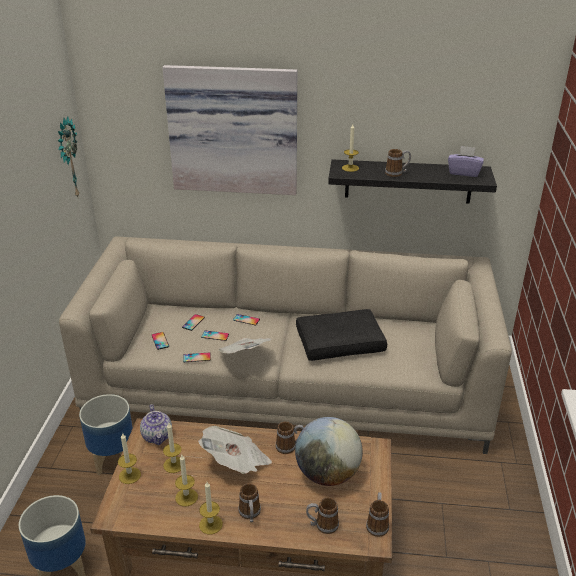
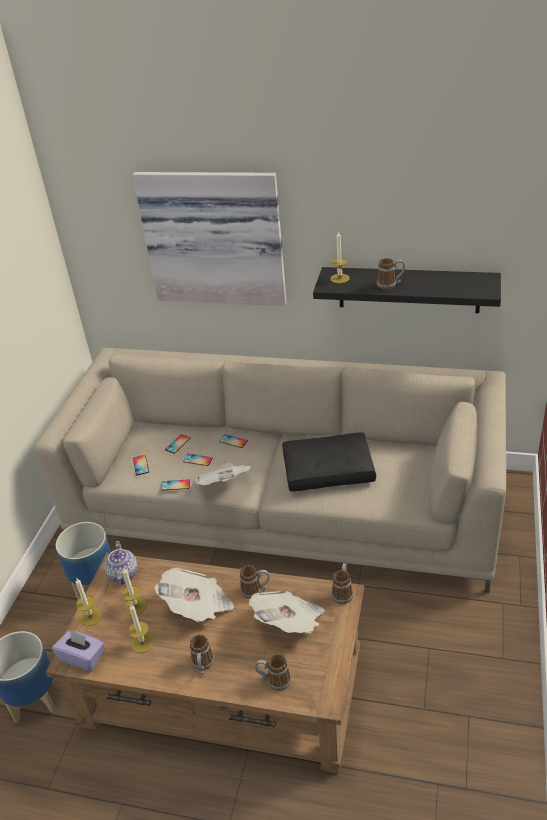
camera: 10 degrees right, 5 degrees up
(67, 159) = (42, 274): wall clock -> none
(210, 524) = (162, 674): candle -> none
(327, 474) = (289, 623): globe -> newspaper
(377, 523) = (331, 681): mug -> mug (343, 592)
(464, 172) = (467, 282): purple tissue box -> purple tissue box (83, 657)

